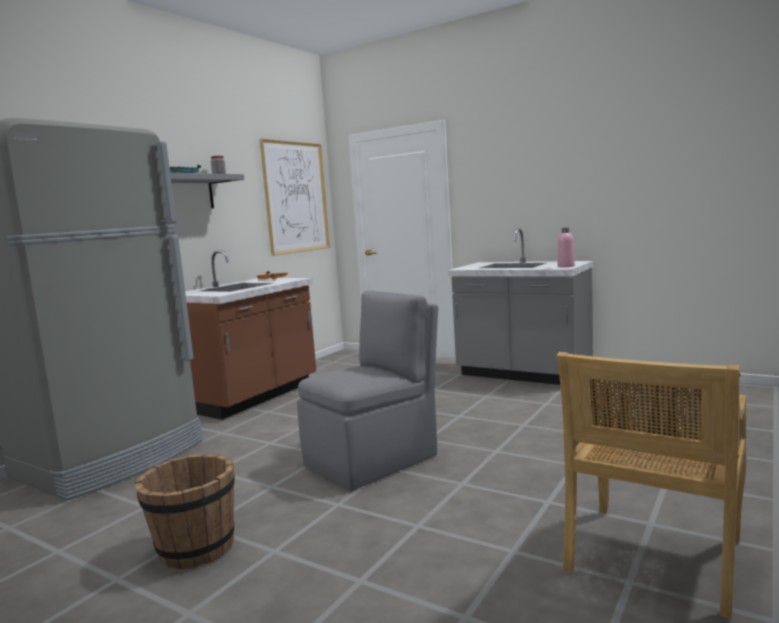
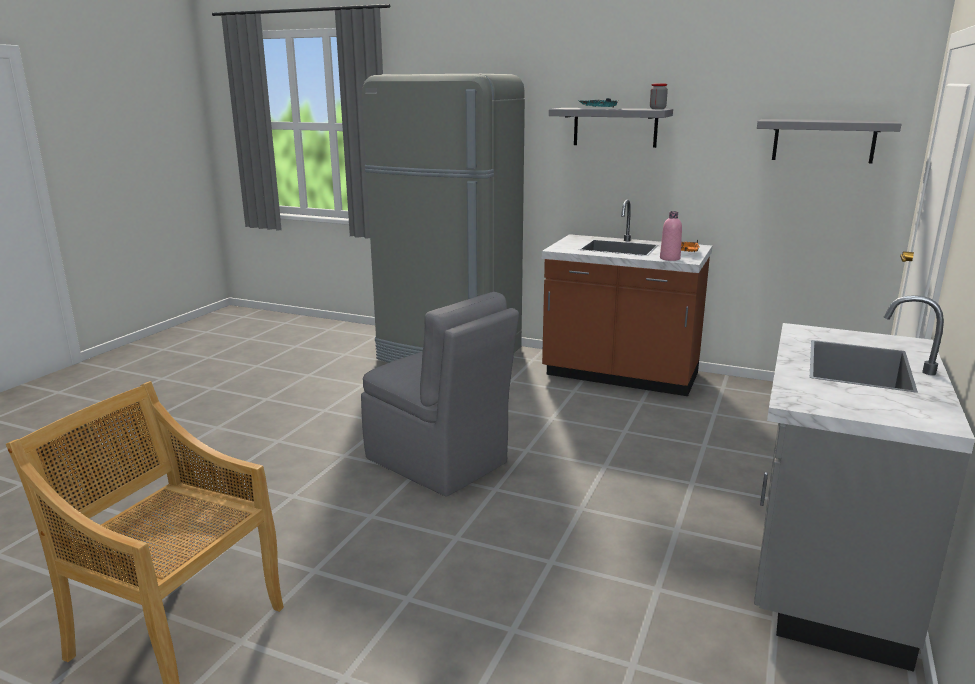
camera: 80 degrees right, 10 degrees up
(195, 549) = (292, 414): brown bucket -> none
(296, 197) = (823, 140): picture -> grey shelf
(566, 266) = (828, 404): pink bottle -> pink bottle (670, 258)

